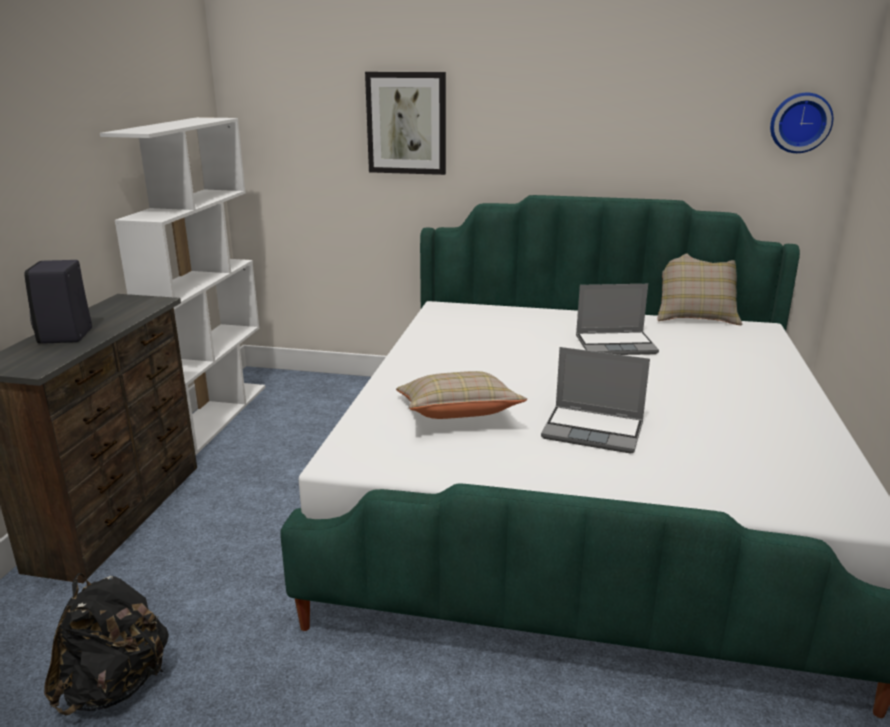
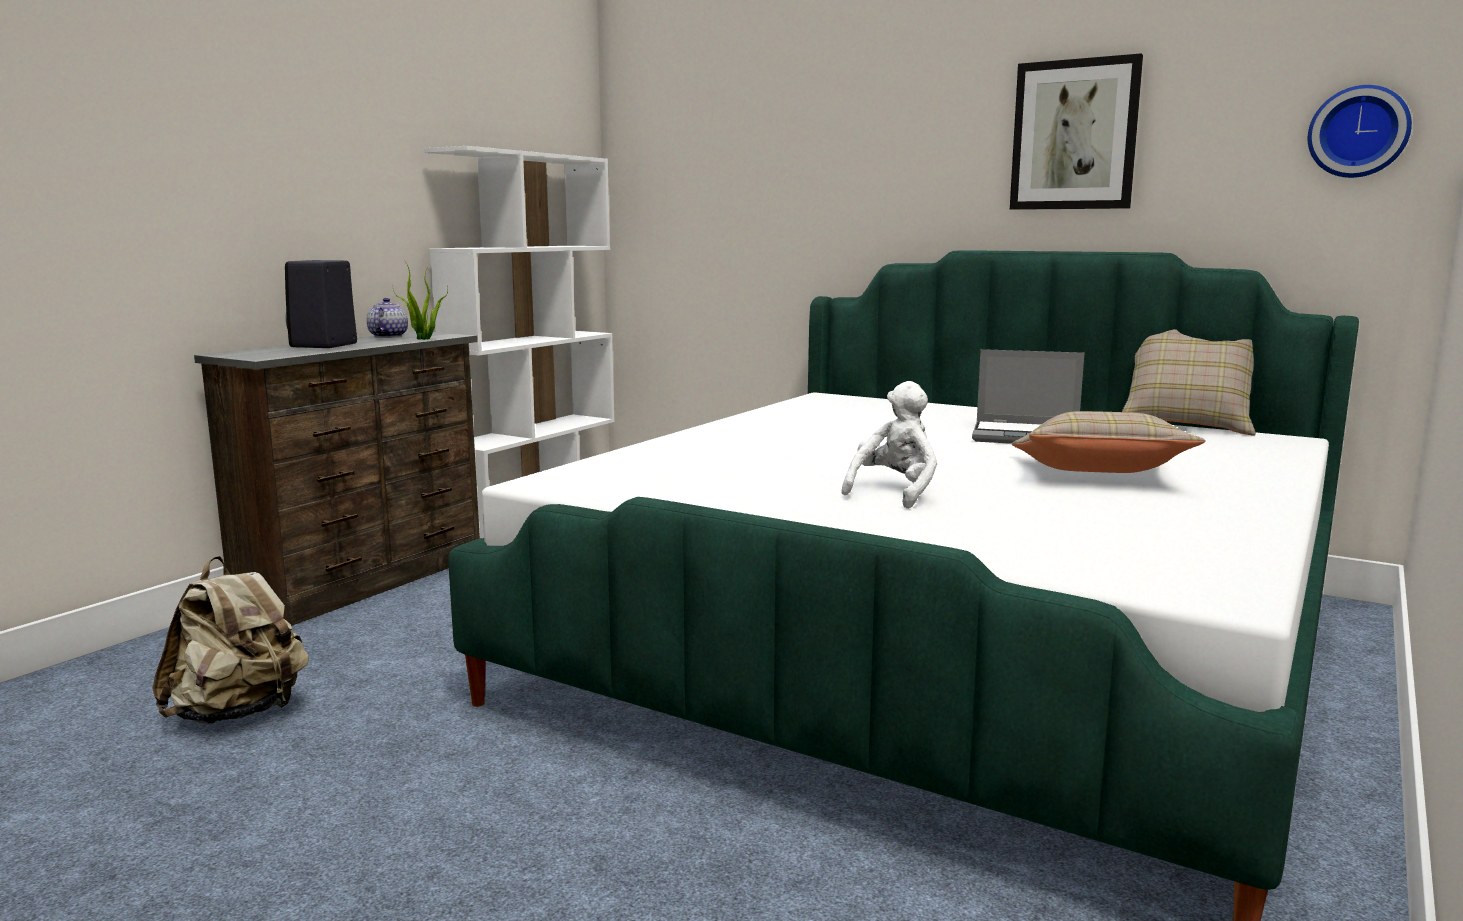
camera: 20 degrees right, 10 degrees down
(103, 309) = (387, 336): none -> teapot
(115, 686) = (239, 713): black backpack -> beige backpack
(143, 312) = (424, 339): none -> potted plant
(406, 123) = (807, 164): picture -> picture (1074, 135)
(458, 415) = (728, 467): beige pillow -> beige pillow (1098, 475)
(594, 430) = (895, 492): laptop -> white plush toy

